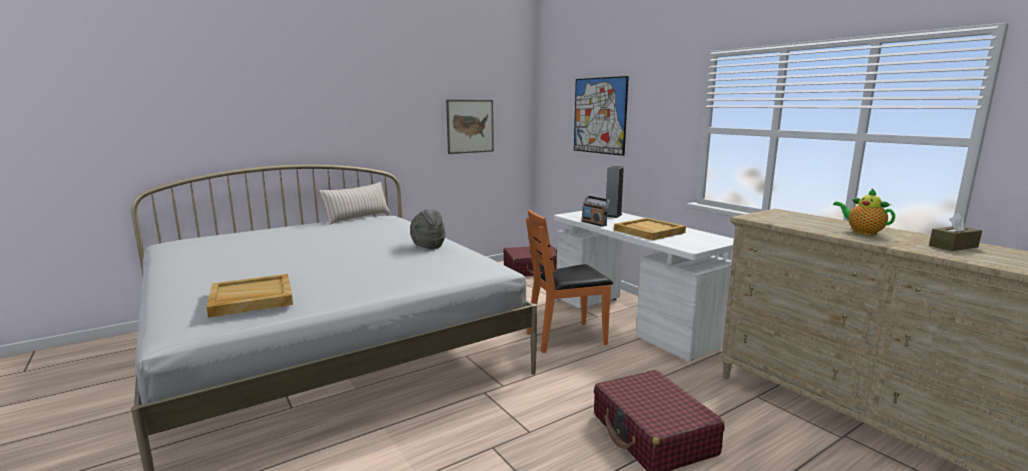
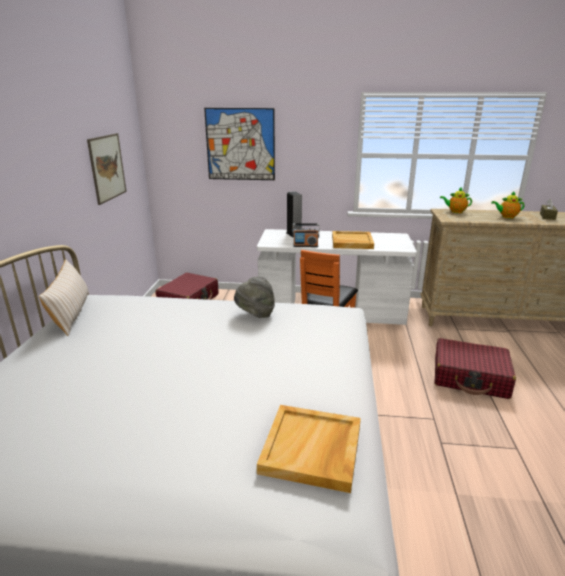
camera: 50 degrees left, 10 degrees up
(797, 215) = (455, 211): none -> teapot

